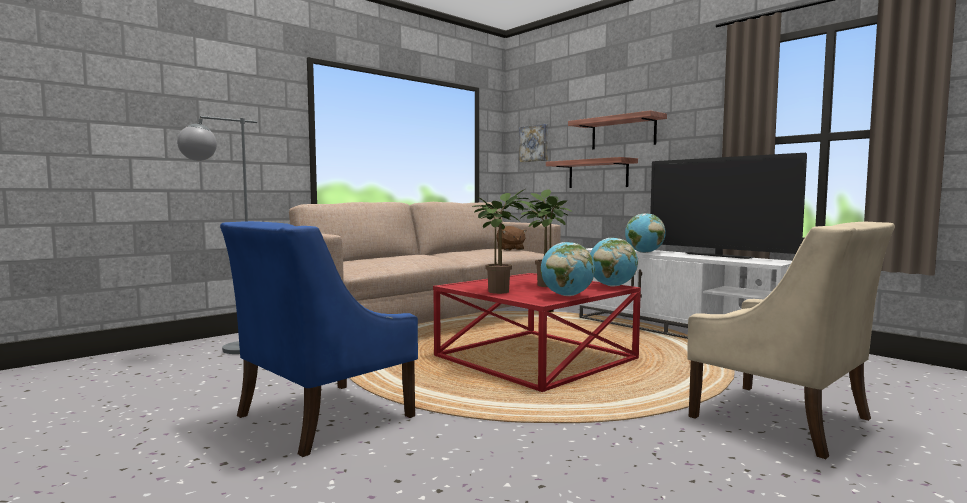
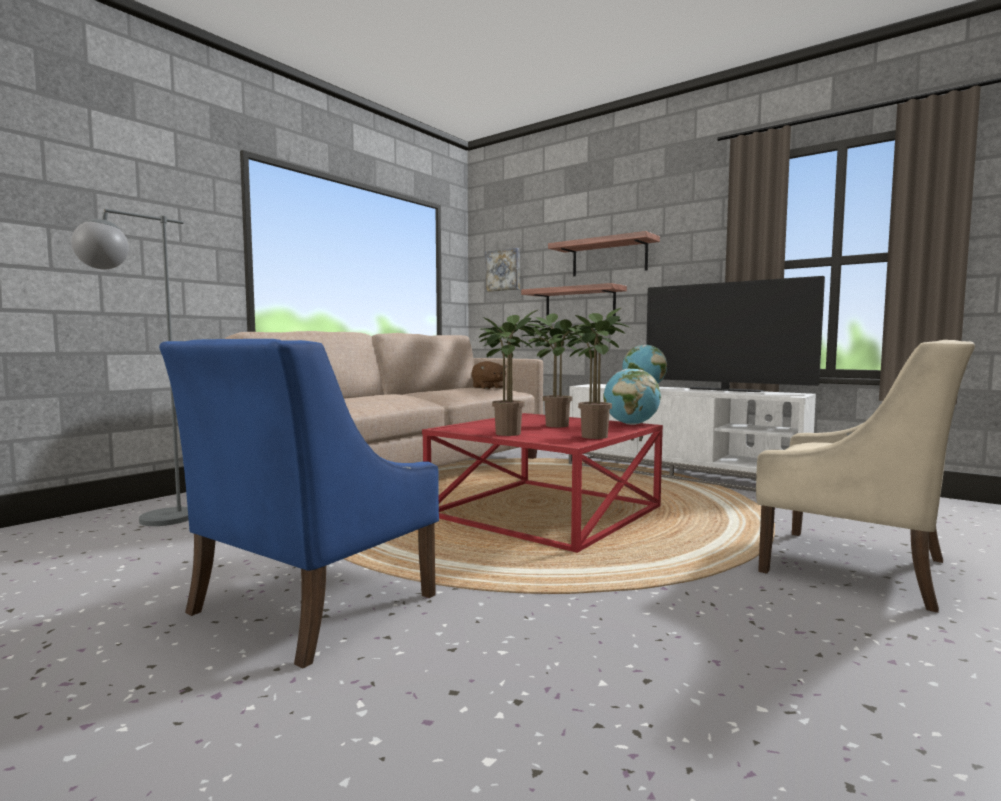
camera: 10 degrees left, 0 degrees up
(567, 295) = (593, 436): globe -> potted plant

